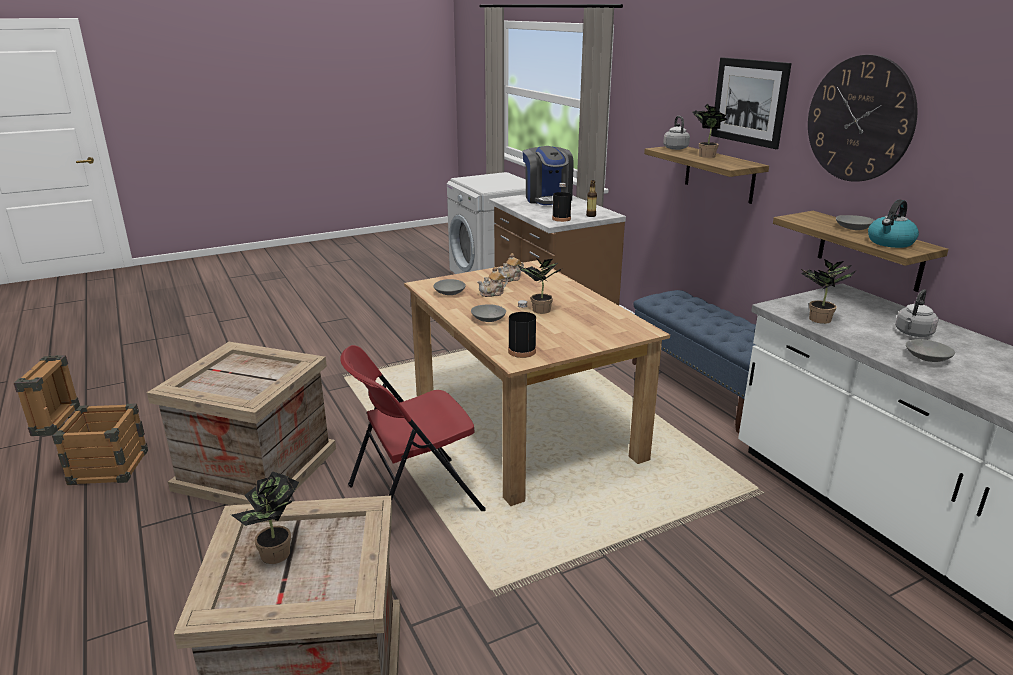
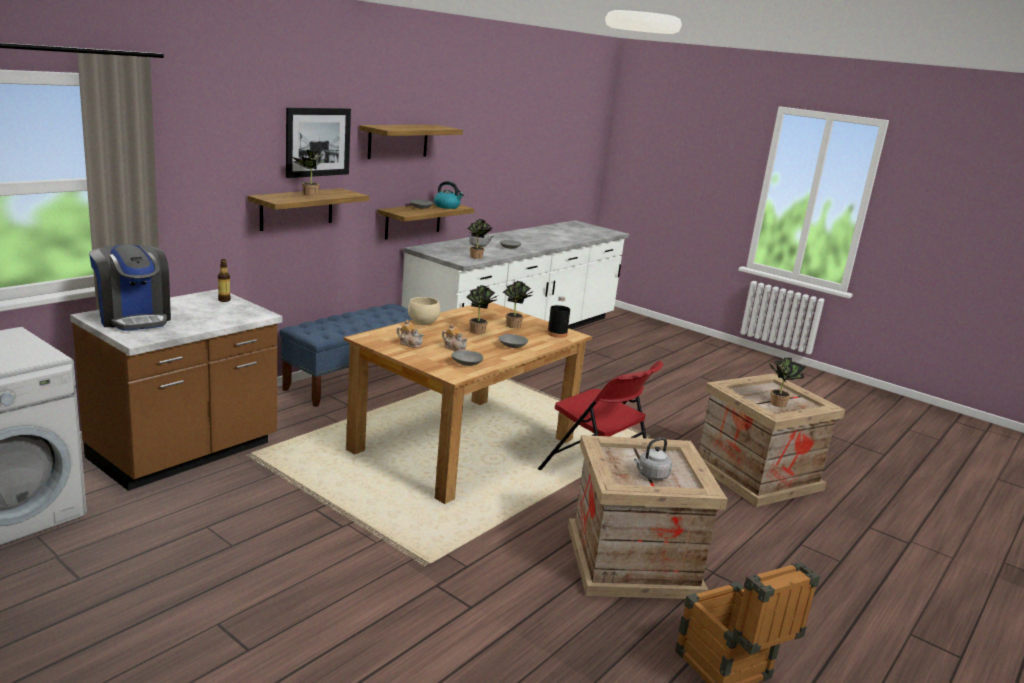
camera: 115 degrees left, 5 degrees down
(548, 199) = (134, 318): coffee machine -> coffee machine turned 90 degrees clockwise
(556, 332) = (515, 326): none -> potted plant
(561, 219) = (243, 311): black bottle -> none
(573, 289) = (422, 323): none -> beige bowl
(675, 148) = (272, 197): grey kettle -> grey kettle (651, 475)
(860, 119) = (398, 141): wall clock -> shelf

